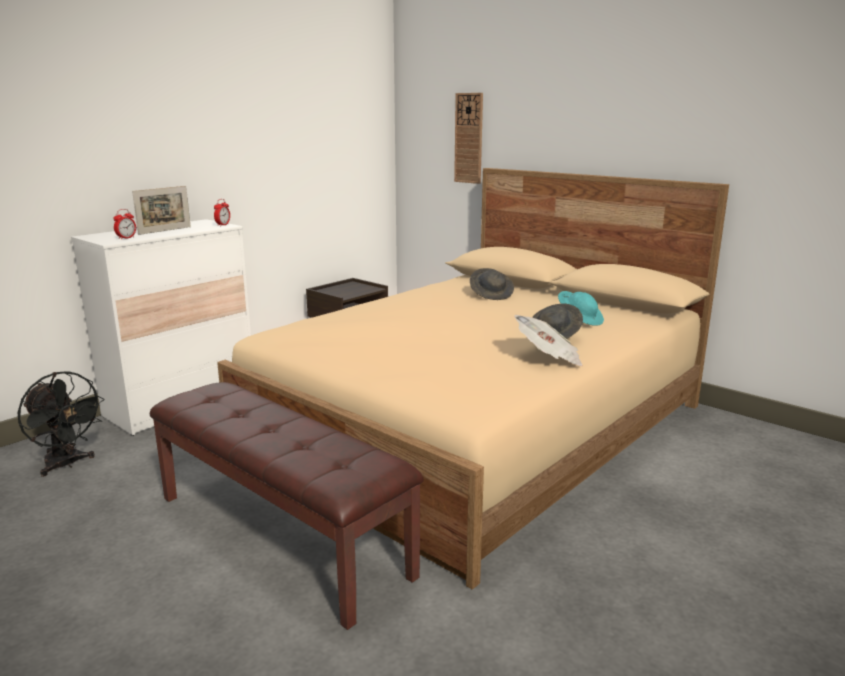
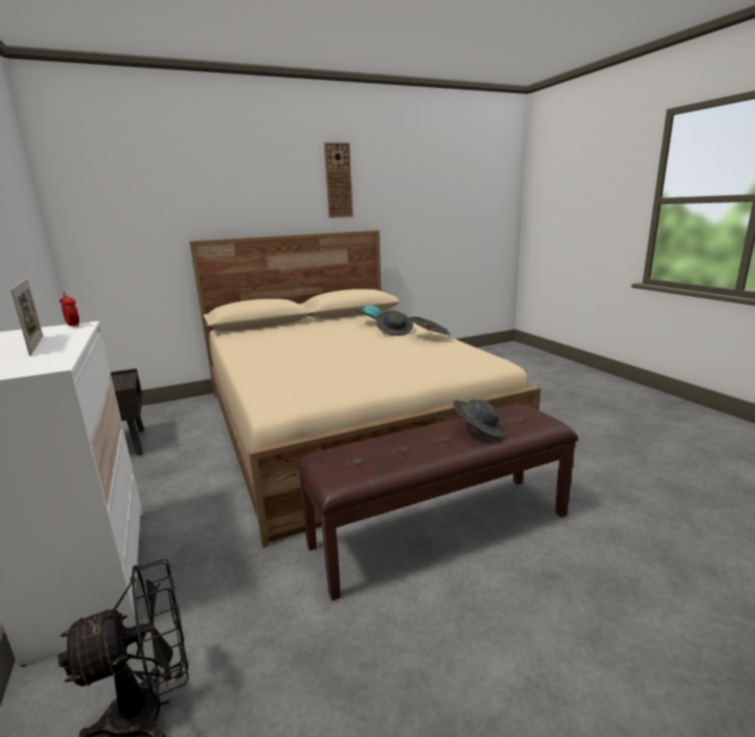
camera: 65 degrees left, 0 degrees up
(126, 238) = (43, 360): alarm clock -> none
(469, 138) = (157, 217): wall clock -> wall clock (338, 181)
(491, 295) = (286, 332): grey hat -> grey hat (478, 431)

